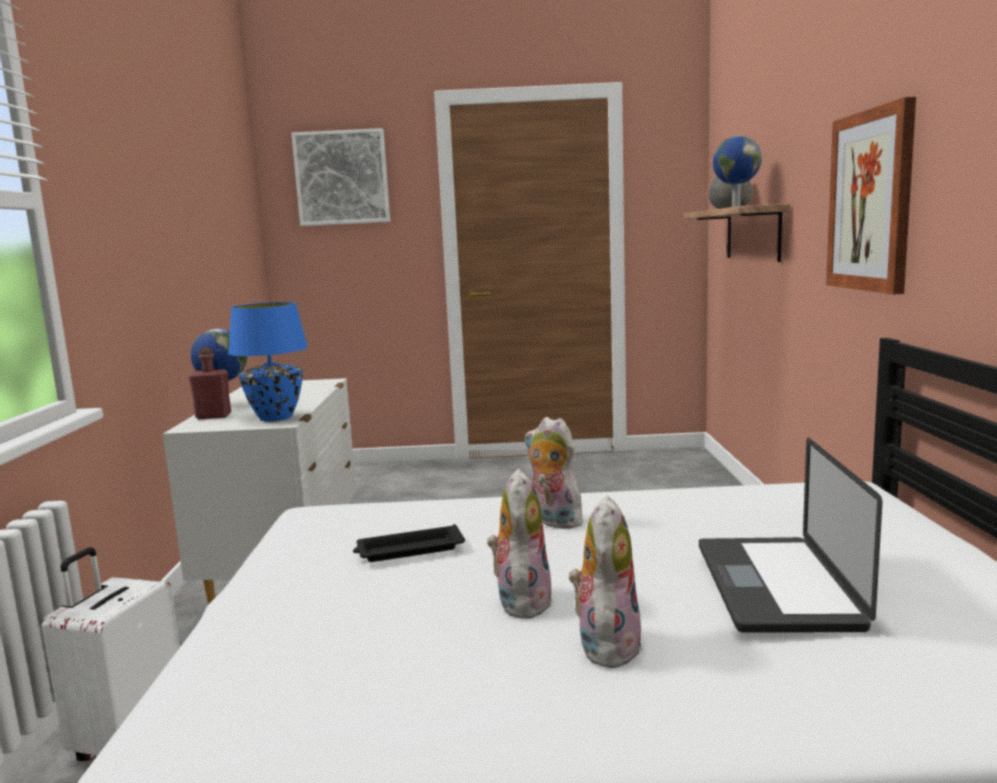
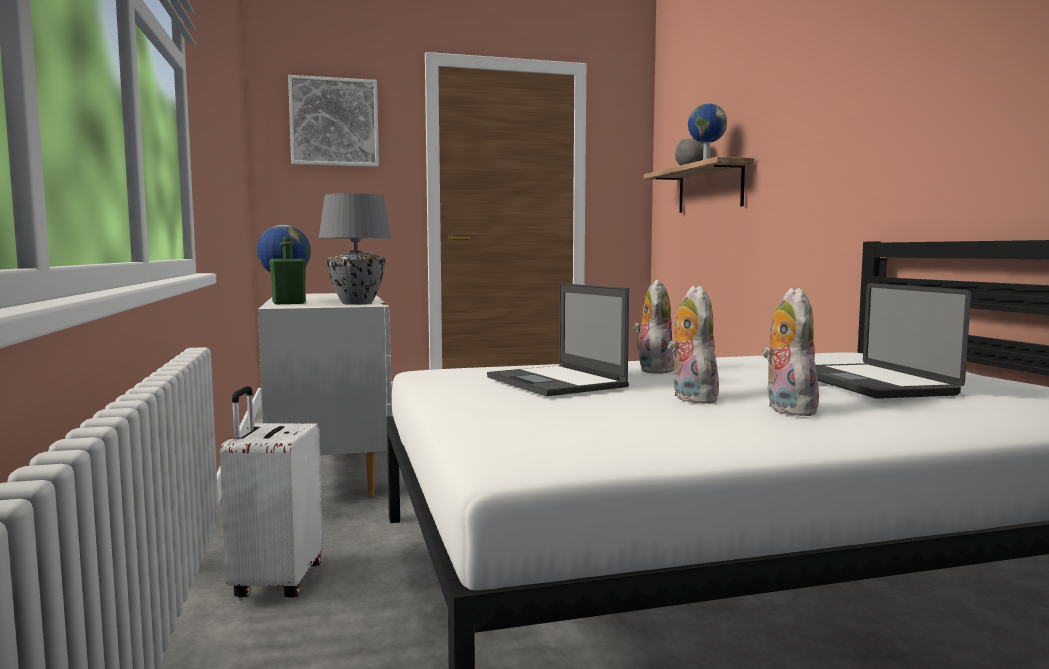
camera: 15 degrees left, 5 degrees down
(213, 416) = (289, 303): red bottle -> green bottle
(275, 418) = (356, 303): blue table lamp -> grey table lamp
(408, 550) = (557, 382): black tray -> laptop
(553, 521) = (653, 370): plush toy -> plush toy turned 75 degrees clockwise
(871, 201) = (843, 144): picture -> none

